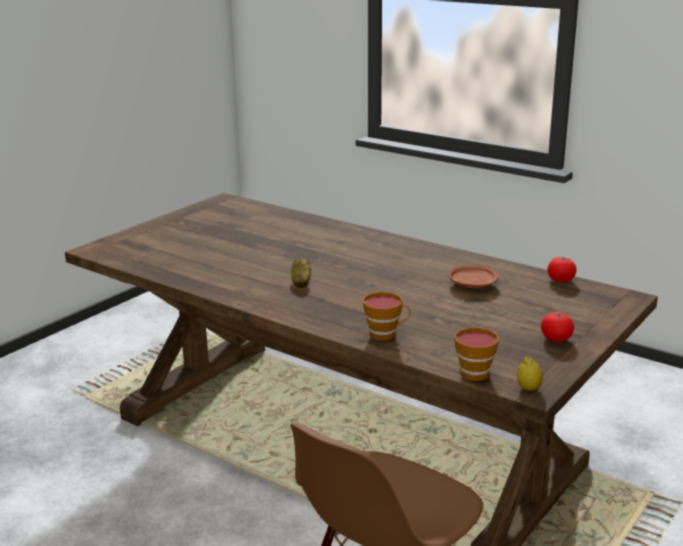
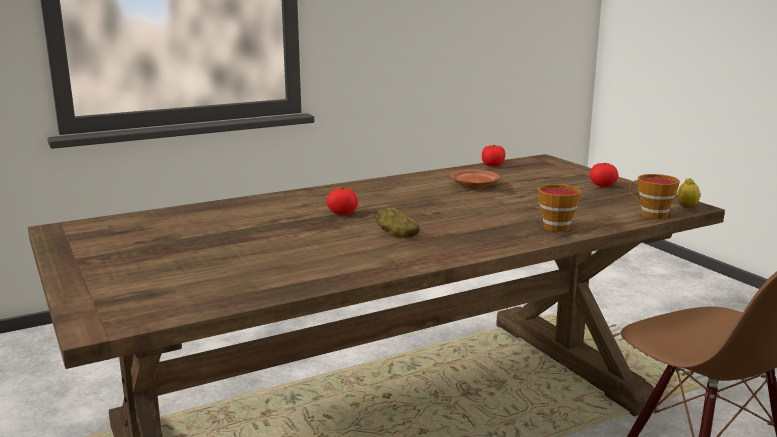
camera: 65 degrees left, 5 degrees down
(333, 256) = (342, 213): none -> tomato

